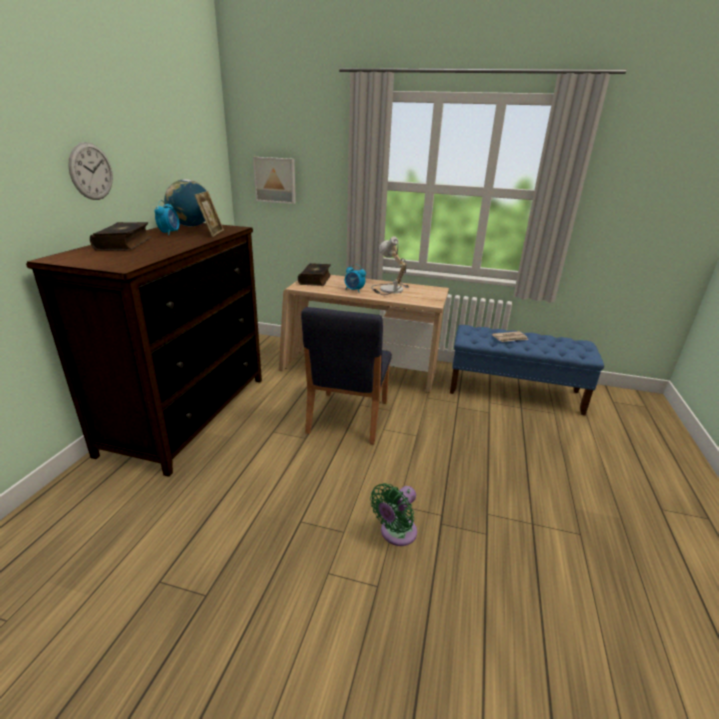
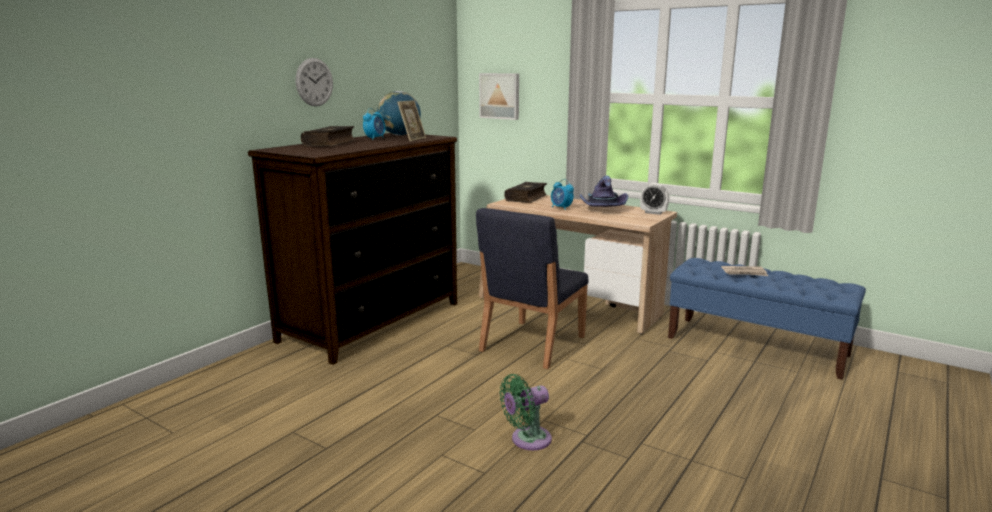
camera: 20 degrees right, 10 degrees down
(388, 289) = (601, 209): table lamp -> purple hat
(432, 290) = (653, 213): none -> alarm clock

